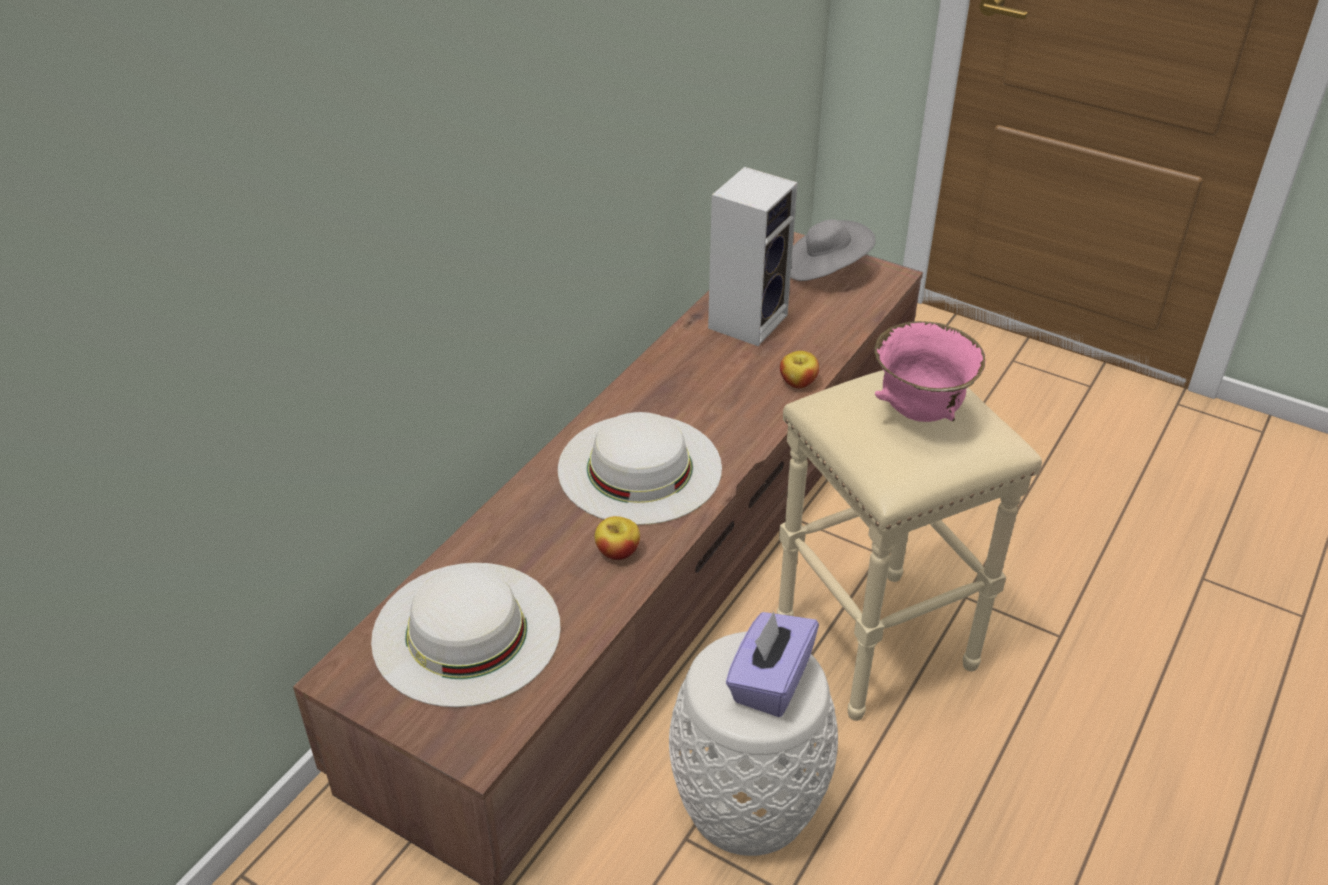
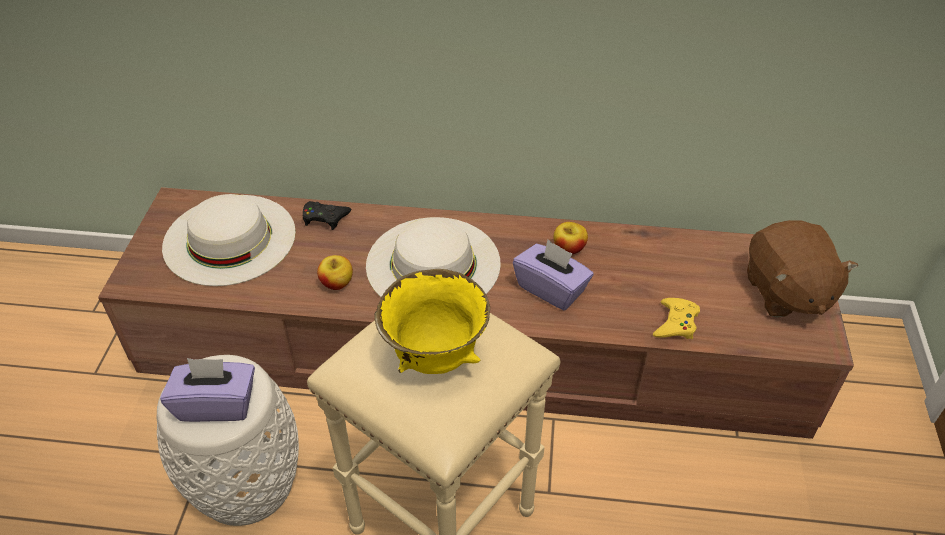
camera: 65 degrees right, 5 degrees up
(495, 534) = (325, 217): none -> black game controller
(733, 398) = (551, 289): none -> purple tissue box
(748, 319) = (664, 264): speaker -> none
(798, 382) = (603, 323): apple -> apple (569, 248)
(824, 341) = (675, 323): none -> yellow game controller
(825, 270) = (786, 292): grey hat -> brown plush toy
(919, 413) = (435, 357): pink bowl -> yellow bowl

